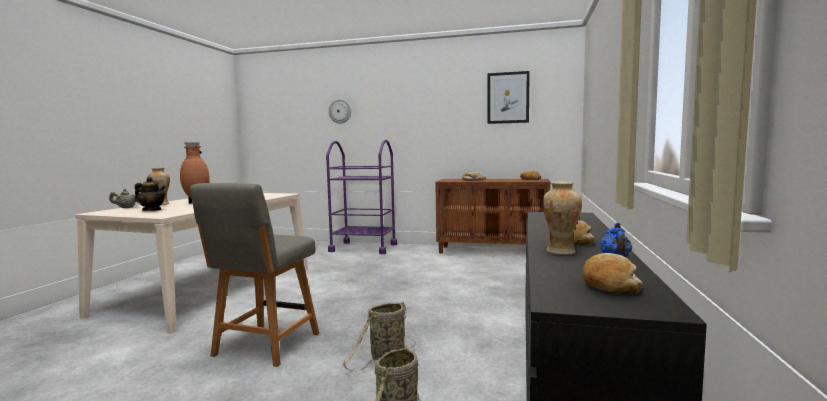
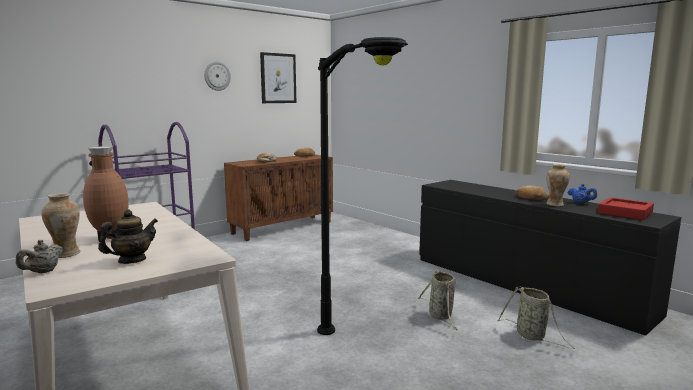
camera: 55 degrees left, 5 degrees up
(265, 346) = (361, 355): grey chair -> black floor lamp
(340, 111) = (83, 81): wall clock -> wall clock (217, 76)
(609, 284) = (625, 213): bread -> red tray

